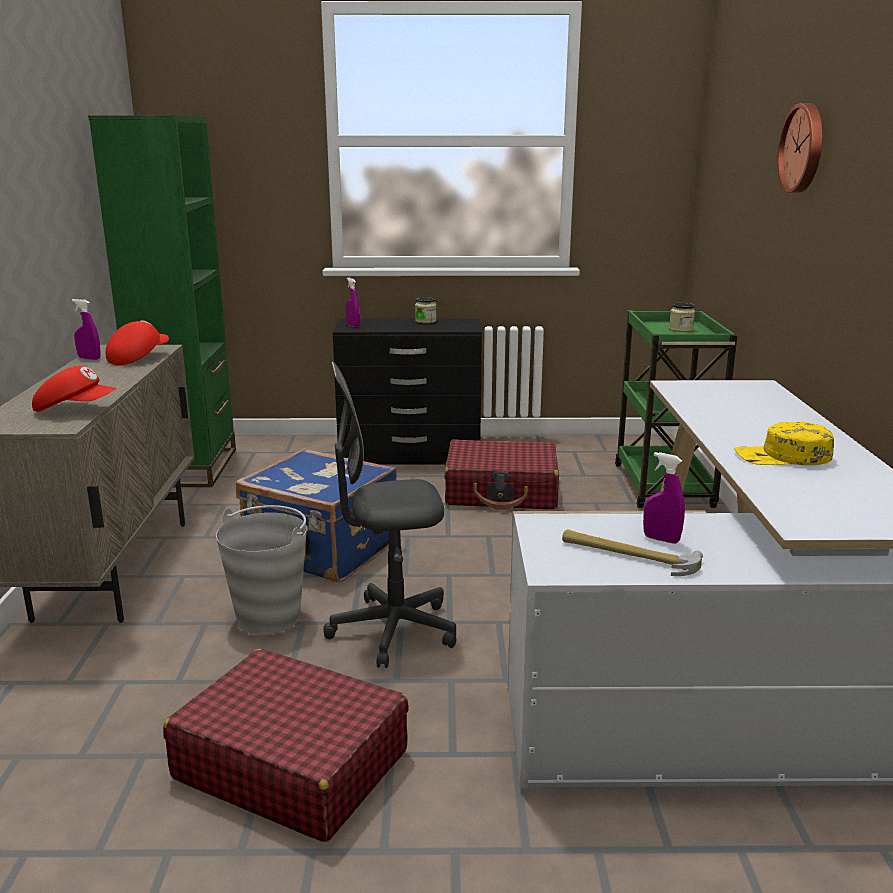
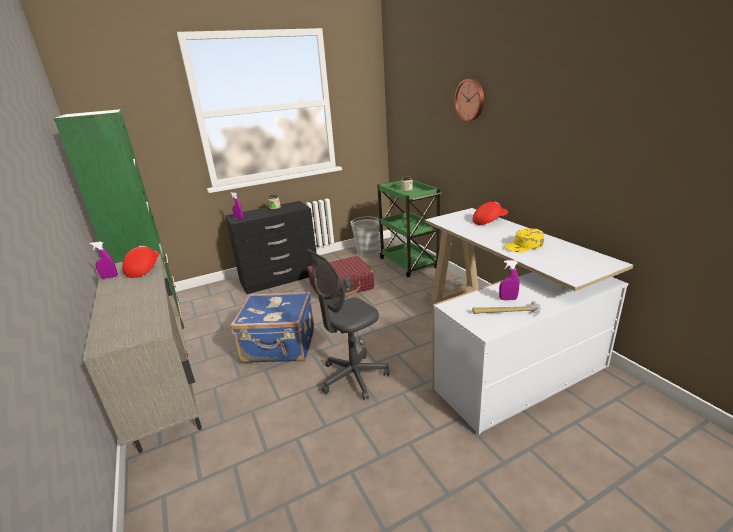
camera: 25 degrees left, 5 degrees up
(75, 409) = (149, 316): red cap -> red cap (489, 221)
(269, 617) = (284, 393): grey bucket -> grey bucket (367, 252)
(291, 764) = (367, 470): red suitcase -> none

